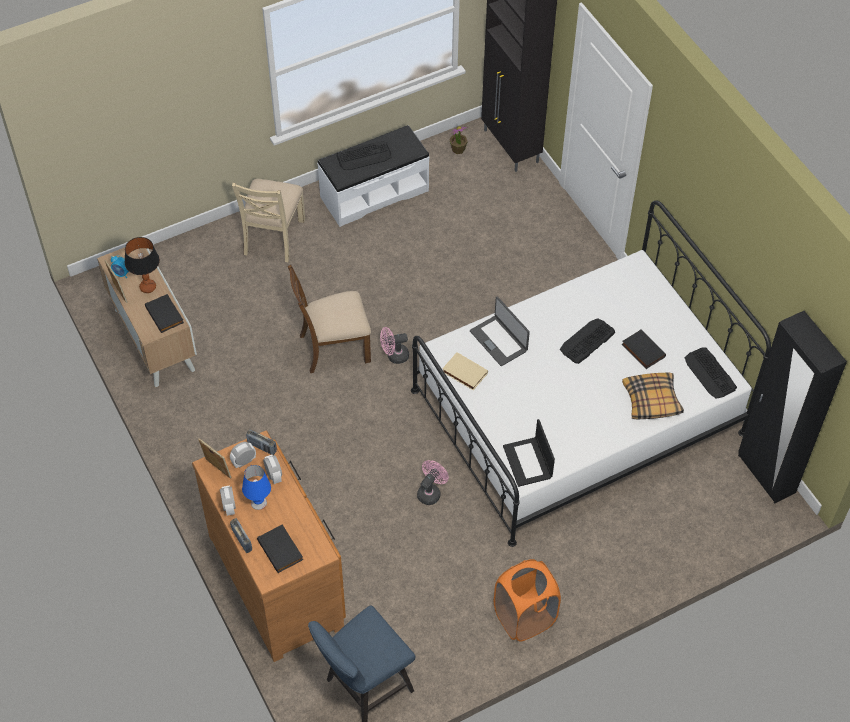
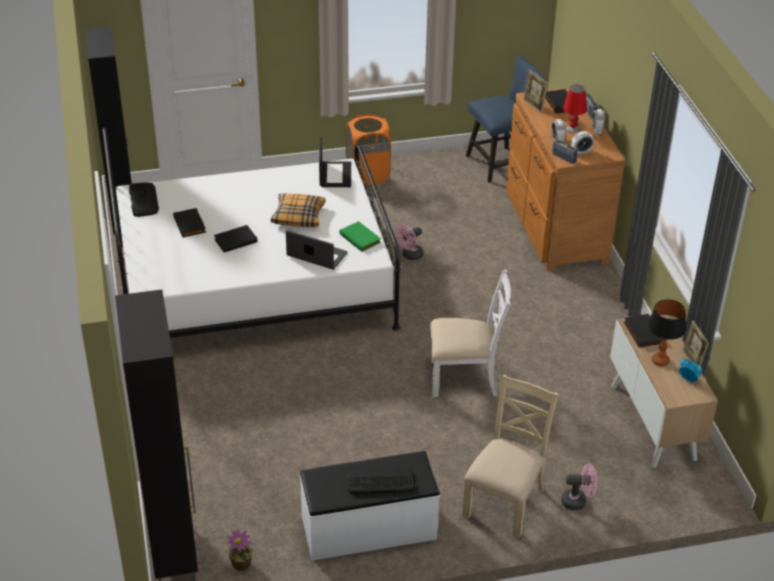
camera: 165 degrees left, 15 degrees down
(217, 469) = (604, 152): picture frame -> picture frame (534, 106)
(258, 502) = (572, 129): blue table lamp -> red table lamp
(333, 347) = (464, 377): brown chair -> white chair
(394, 356) = (405, 358): pink fan -> pink fan (578, 501)
(464, 373) = (361, 238): beige book -> green book
(499, 340) = (316, 255): laptop -> laptop turned 45 degrees counterclockwise
(587, 341) = (235, 240): keyboard -> black book
(651, 401) = (207, 192): pillow -> pillow (298, 216)

